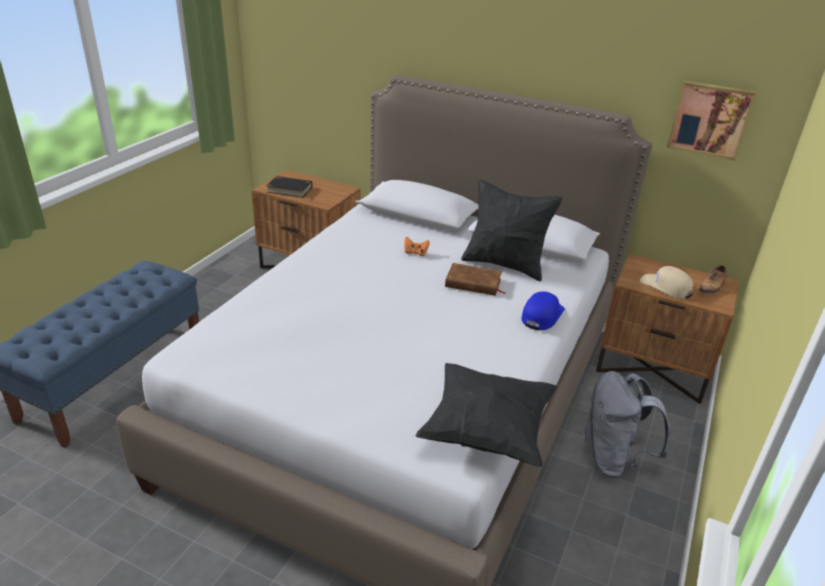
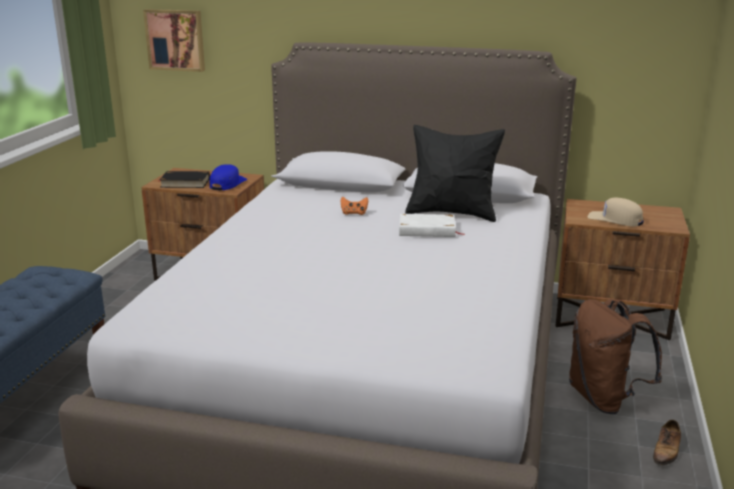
camera: 10 degrees left, 10 degrees down
(473, 283) = (427, 230): brown book -> white book
(486, 431) = (502, 341): black pillow -> none
(542, 315) = (510, 246): blue cap -> blue cap (227, 184)
(613, 459) = (604, 399): grey backpack -> brown backpack
(710, 119) = (628, 47): picture -> picture (176, 40)
(711, 286) = (658, 215): shoe -> shoe (666, 451)

